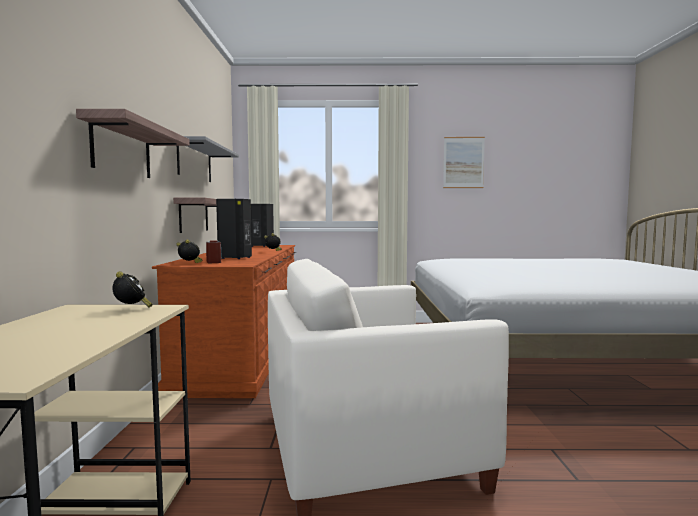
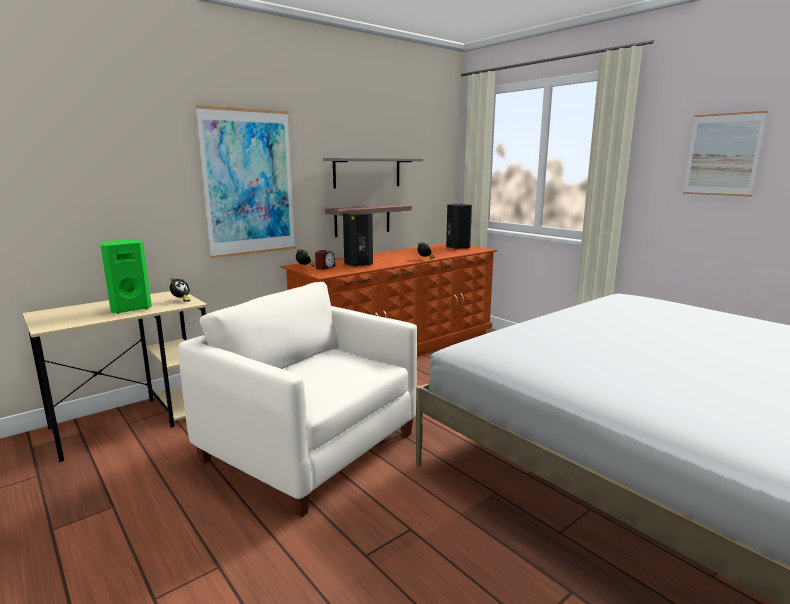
camera: 50 degrees right, 10 degrees up
(85, 328) = (130, 308): none -> green speaker
(122, 150) = (249, 183): shelf -> picture

